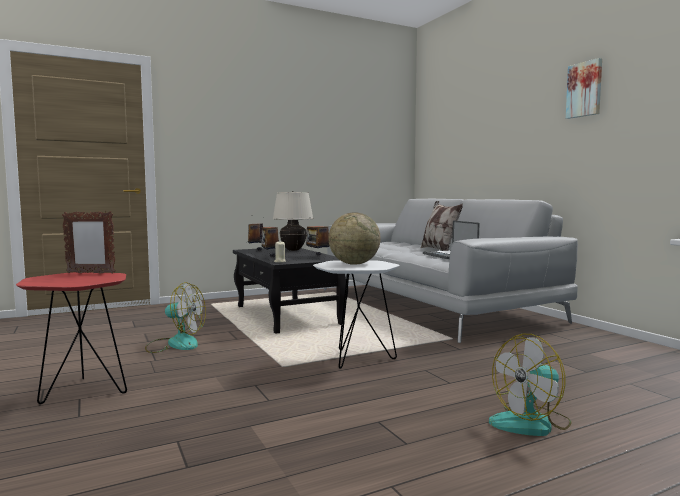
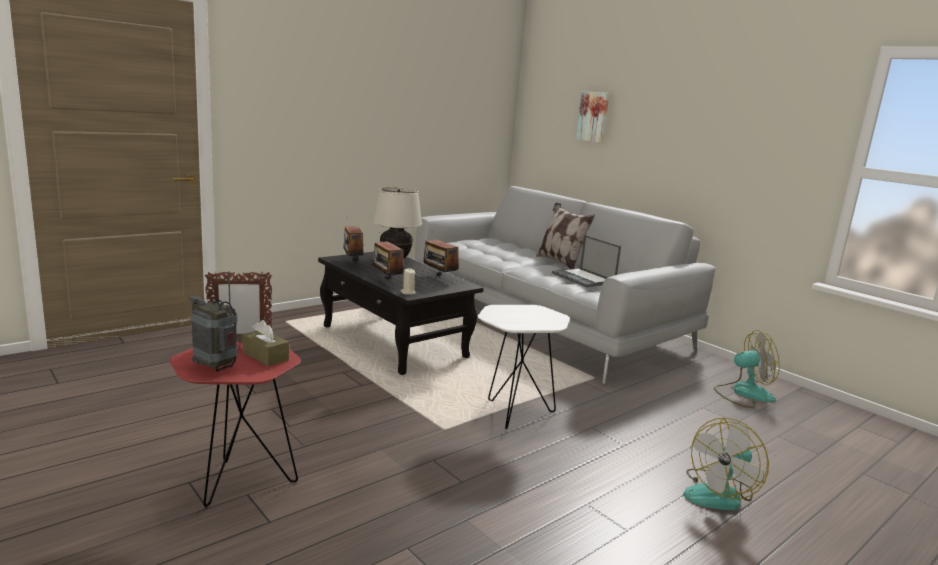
camera: 15 degrees left, 10 degrees up
(51, 281) = (215, 367): none -> radio
(99, 277) = (265, 356): none -> brown tissue box
(175, 344) = (293, 397): fan -> fan (743, 393)
(354, 264) = (521, 315): globe -> none
(585, 89) = (742, 105): picture -> picture (593, 116)

